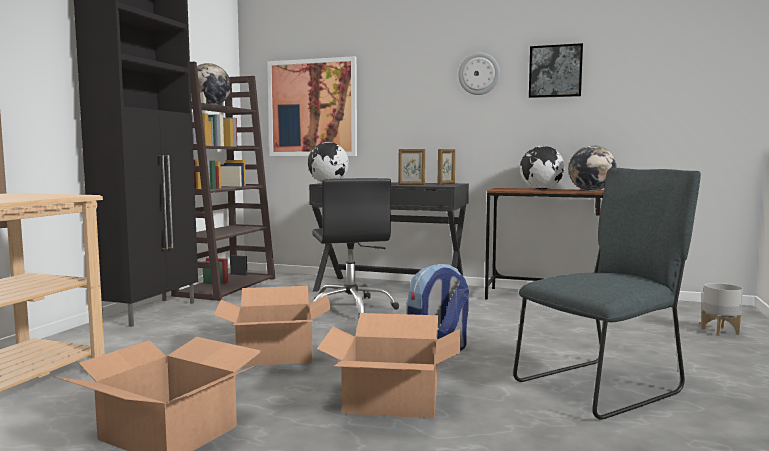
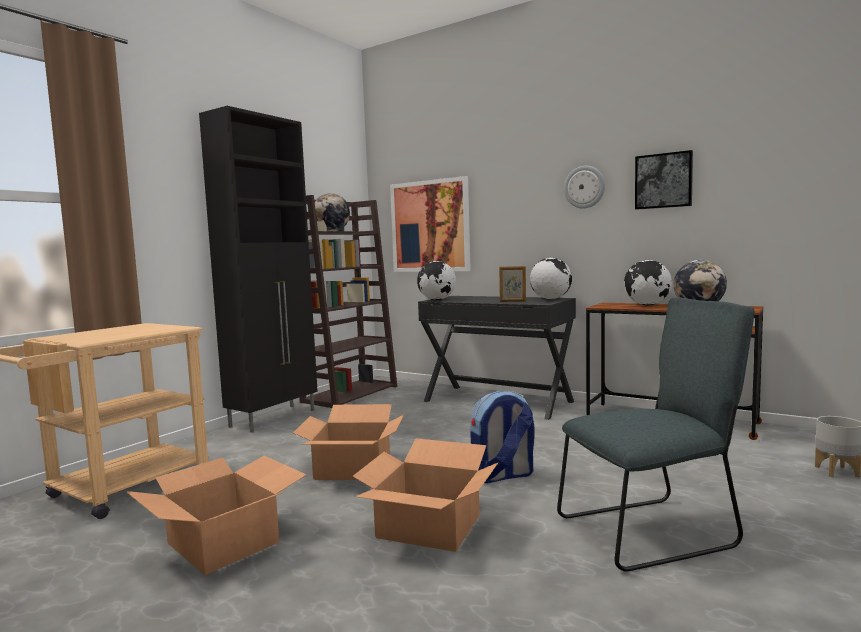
camera: 15 degrees right, 0 degrees up
(351, 308) = (448, 422): black office chair -> none
(446, 183) = (550, 299): picture frame -> globe

